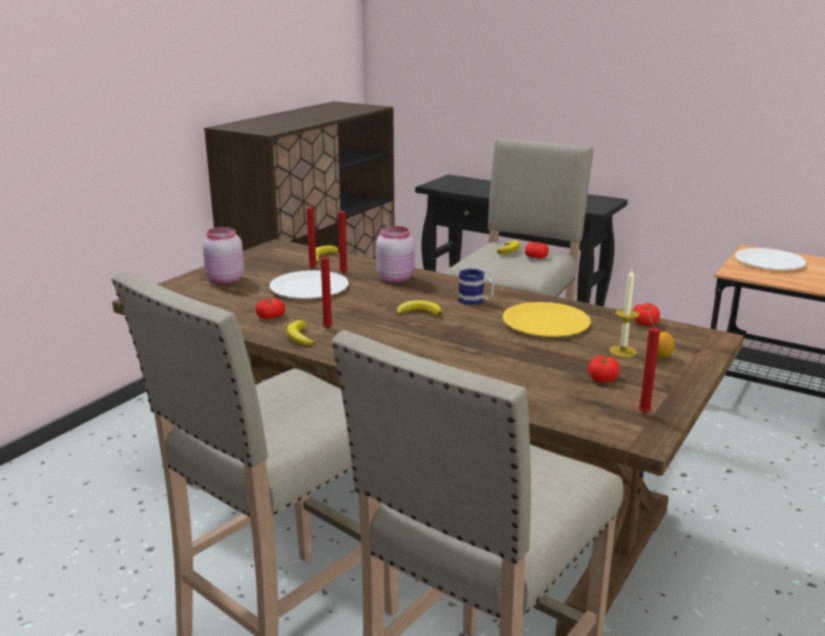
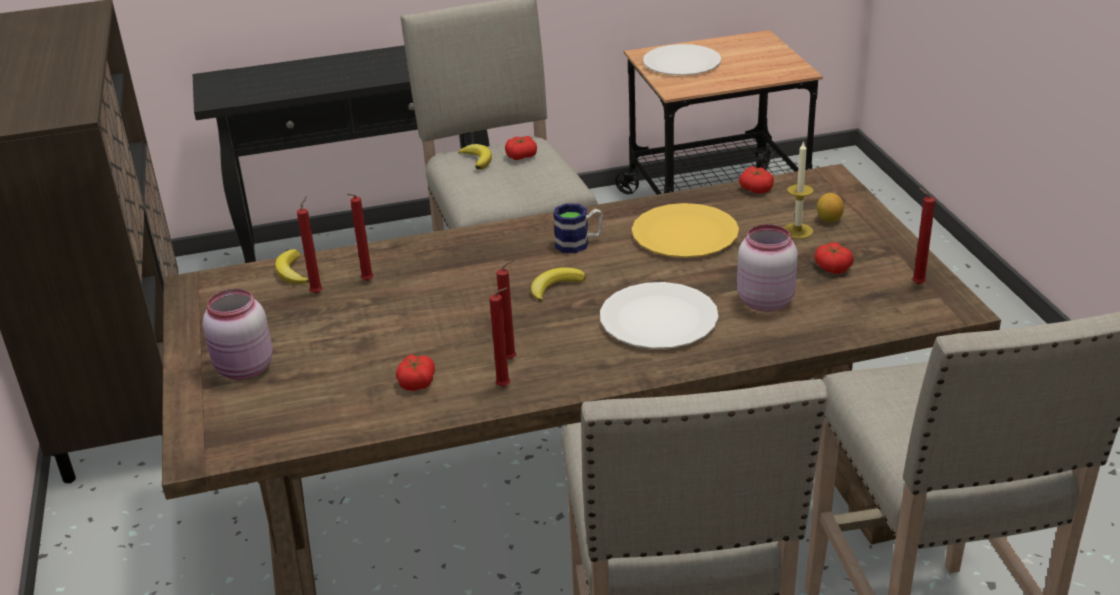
camera: 45 degrees left, 10 degrees up
(300, 337) = (505, 387): banana -> red candle
(309, 287) = (373, 321): white plate -> white plate (658, 319)
(396, 278) = (441, 257): pink jar -> pink jar (764, 300)

